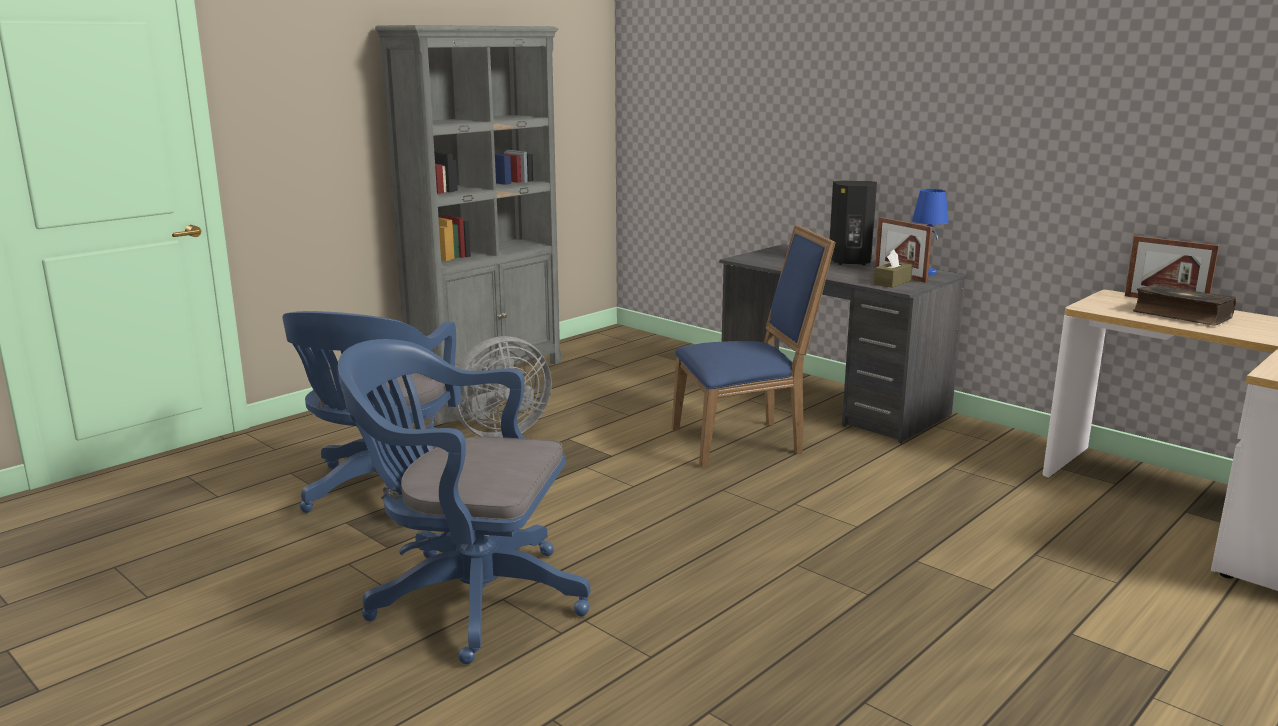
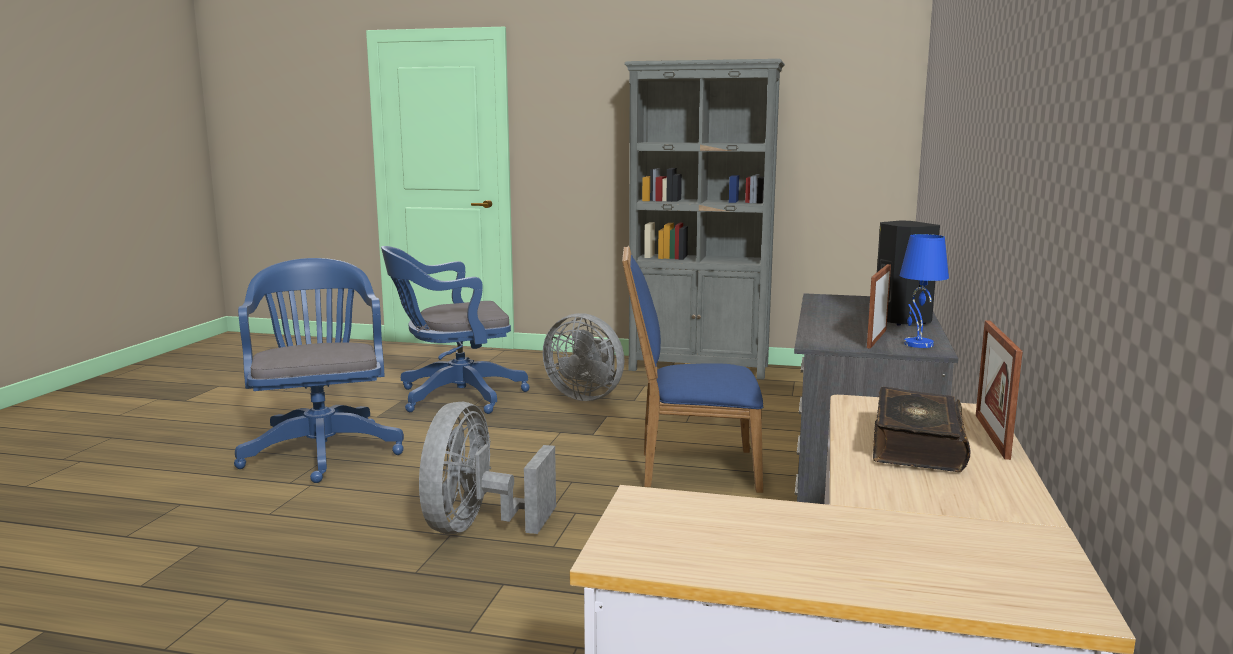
camera: 60 degrees right, 5 degrees down
(744, 441) = (691, 469): blue chair -> blue chair turned 135 degrees clockwise
(790, 549) = (477, 527): none -> grey fan
(892, 282) = (836, 339): brown tissue box -> none

